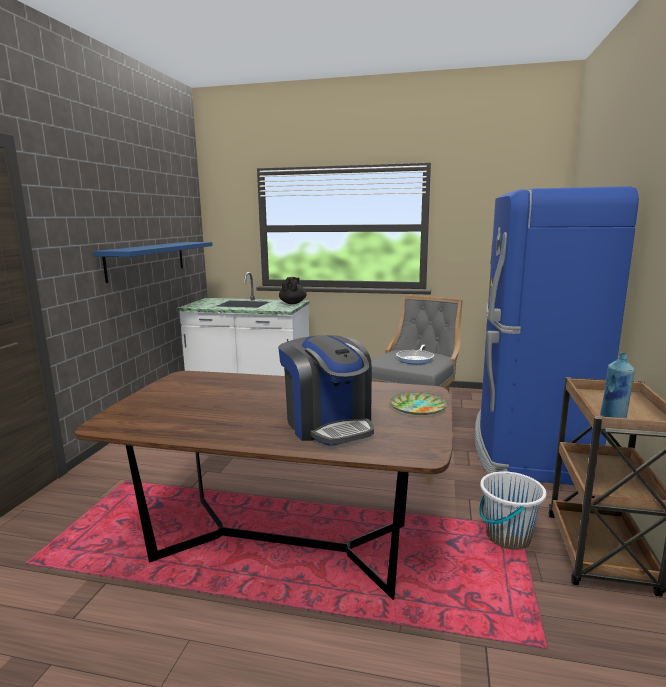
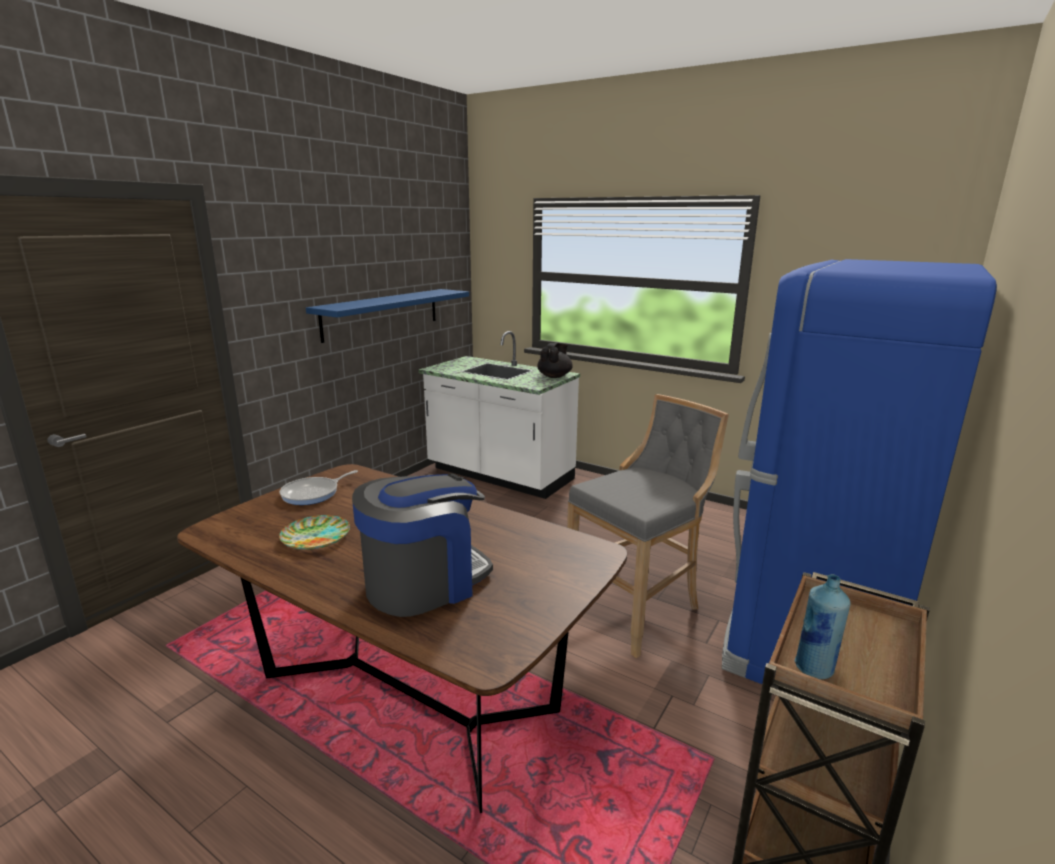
camera: 20 degrees right, 5 degrees up
(328, 425) = (425, 582): coffee machine -> coffee machine turned 120 degrees counterclockwise
(416, 359) = (647, 488): frying pan -> frying pan (313, 493)
(417, 407) = (557, 578): plate -> plate (315, 536)
(507, 537) = (687, 769): white bucket -> none

